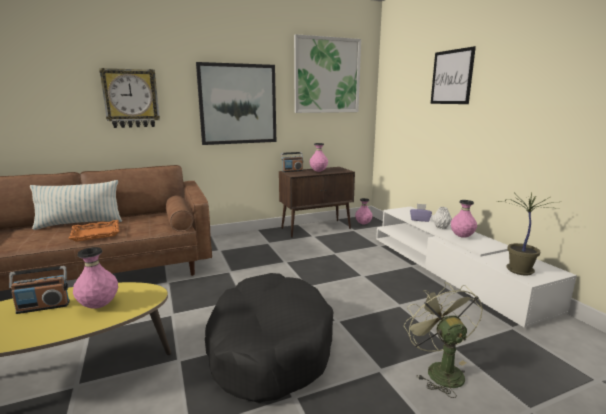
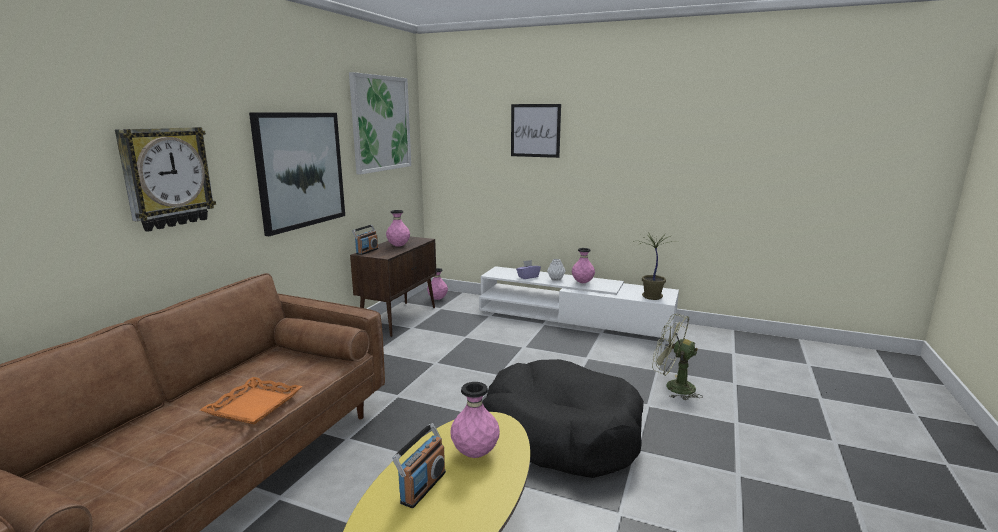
camera: 45 degrees left, 0 degrees up
(80, 224) = (172, 408): pillow -> none

